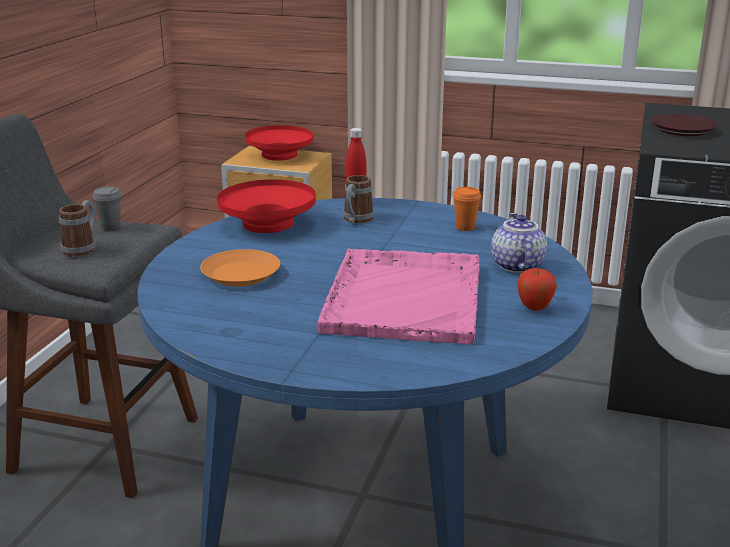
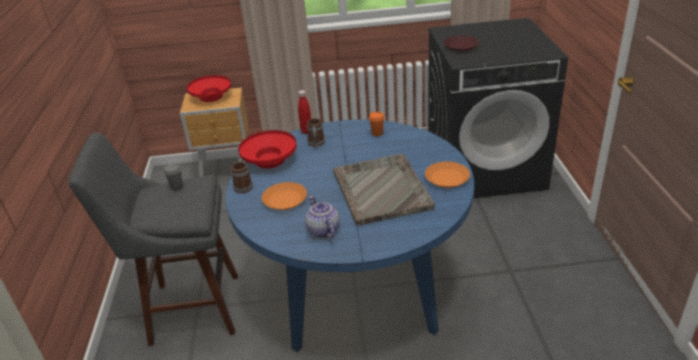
camera: 20 degrees left, 10 degrees up
(83, 248) = (175, 207): mug -> mug (243, 185)
(405, 297) = (381, 189): pink tray -> grey tray
(515, 265) = (420, 153): teapot -> teapot (322, 230)
(534, 308) = (447, 178): apple -> orange plate

